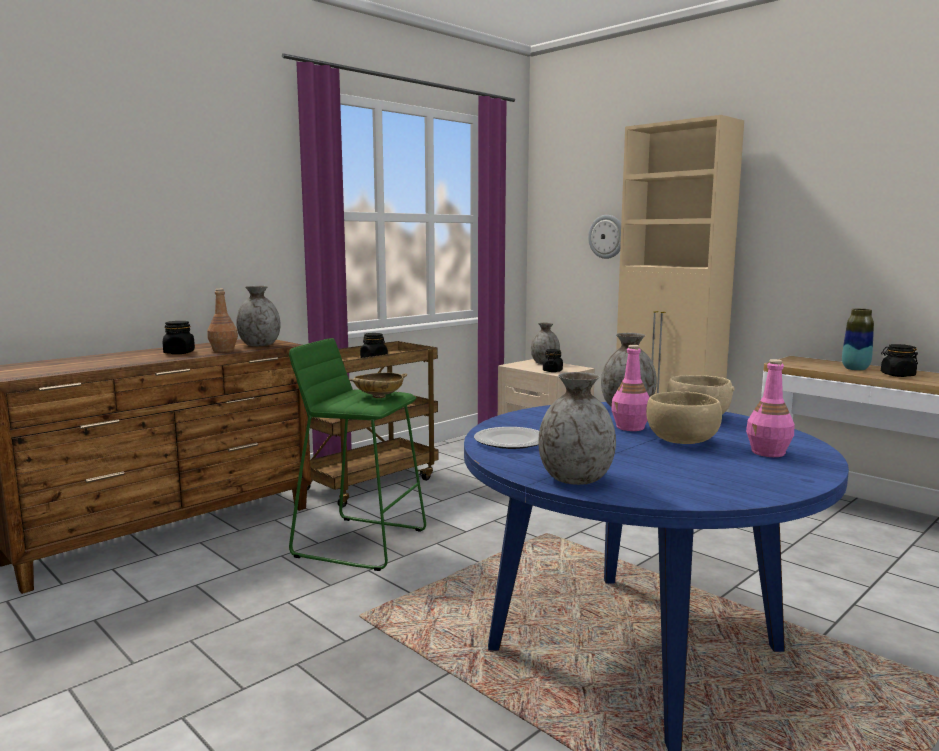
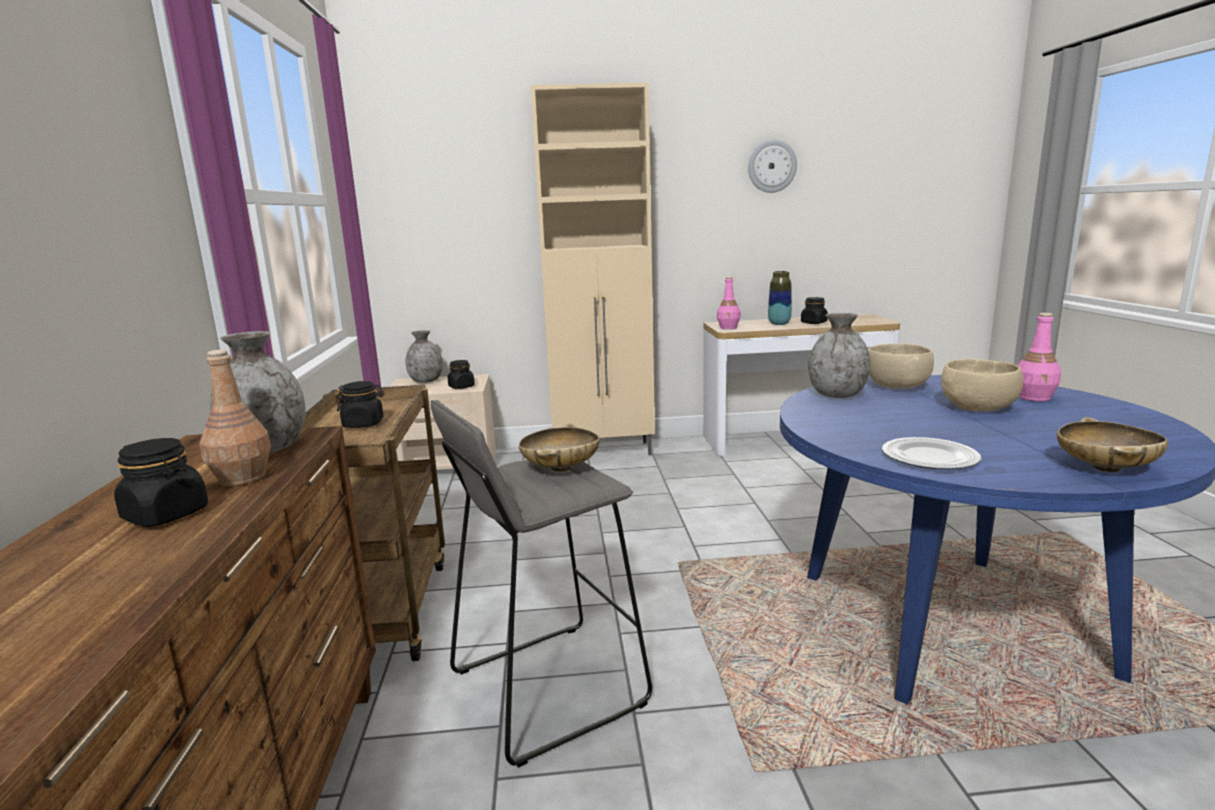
camera: 50 degrees left, 5 degrees up
(360, 542) = (547, 687): green stool -> grey stool
(575, 479) = (1105, 468): grey vase -> beige bowl
(607, 236) = (483, 219): wall clock -> wall clock (772, 166)
(630, 427) = (912, 409): pink bottle -> pink bottle (728, 328)

